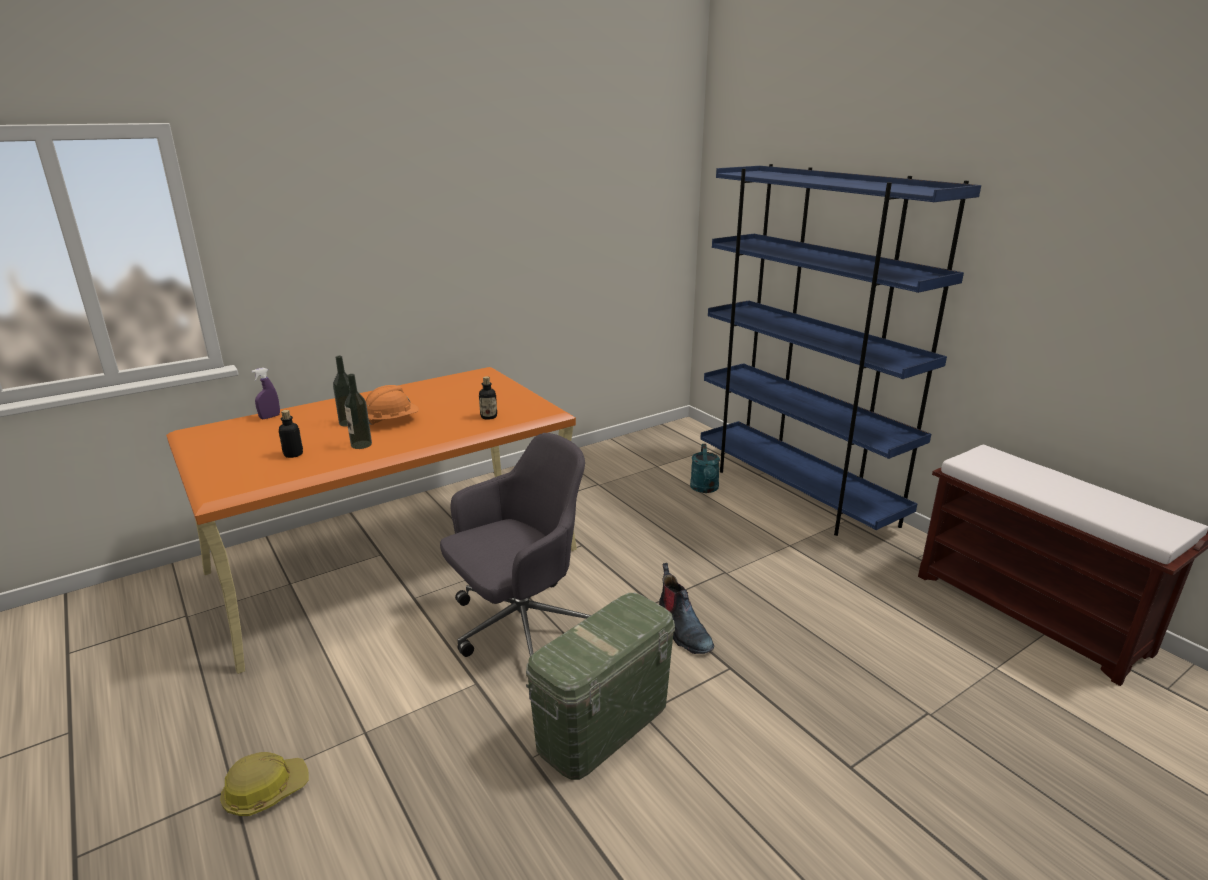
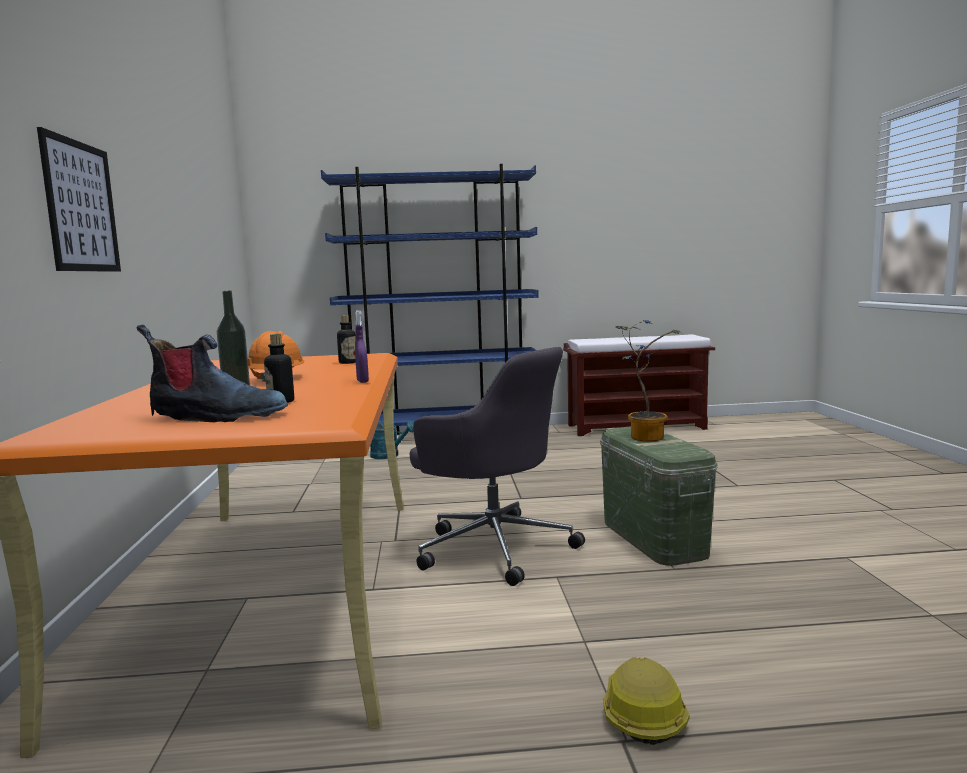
camera: 60 degrees left, 15 degrees down
(270, 417) = (109, 409): purple spray bottle -> purple spray bottle (362, 381)
(361, 257) = (81, 207): none -> picture
(361, 444) = (318, 386): bottle -> none
(520, 627) = (493, 547): grey office chair -> grey office chair turned 135 degrees clockwise
(615, 624) = (645, 436): none -> potted plant
(682, 631) = (566, 496): boot -> boot (216, 417)

